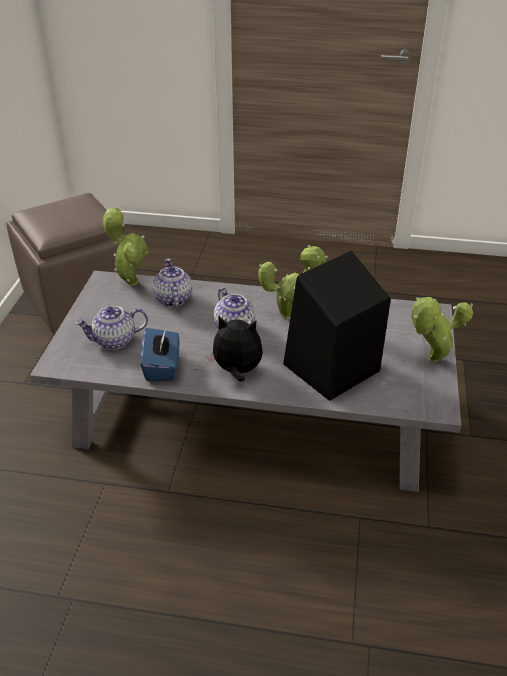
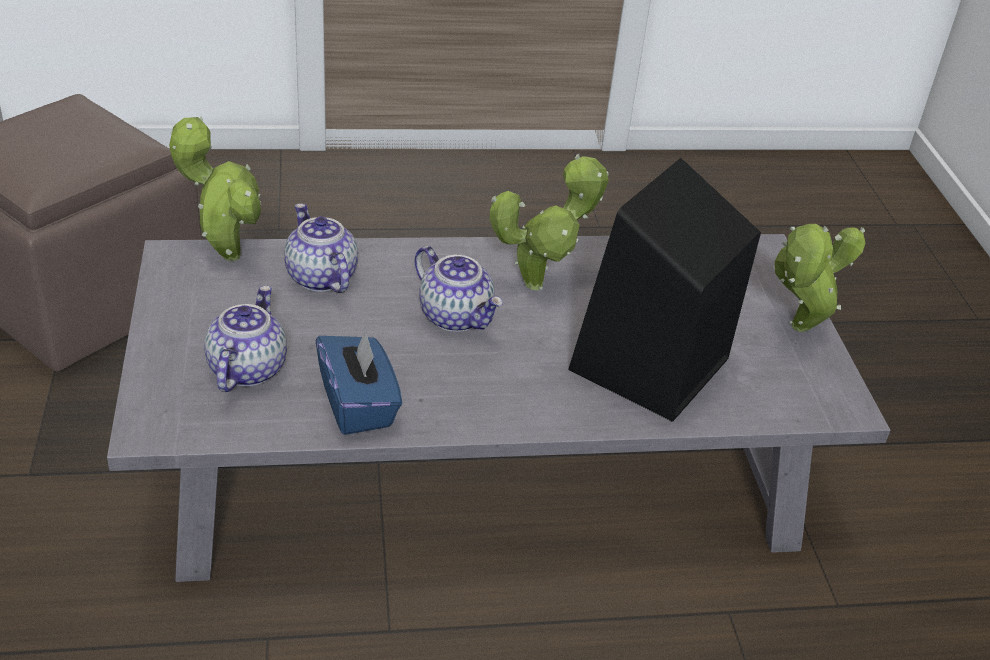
camera: 20 degrees left, 0 degrees up
(114, 341) = (246, 368): teapot -> teapot turned 135 degrees clockwise
(237, 371) = (494, 393): plush toy -> none

